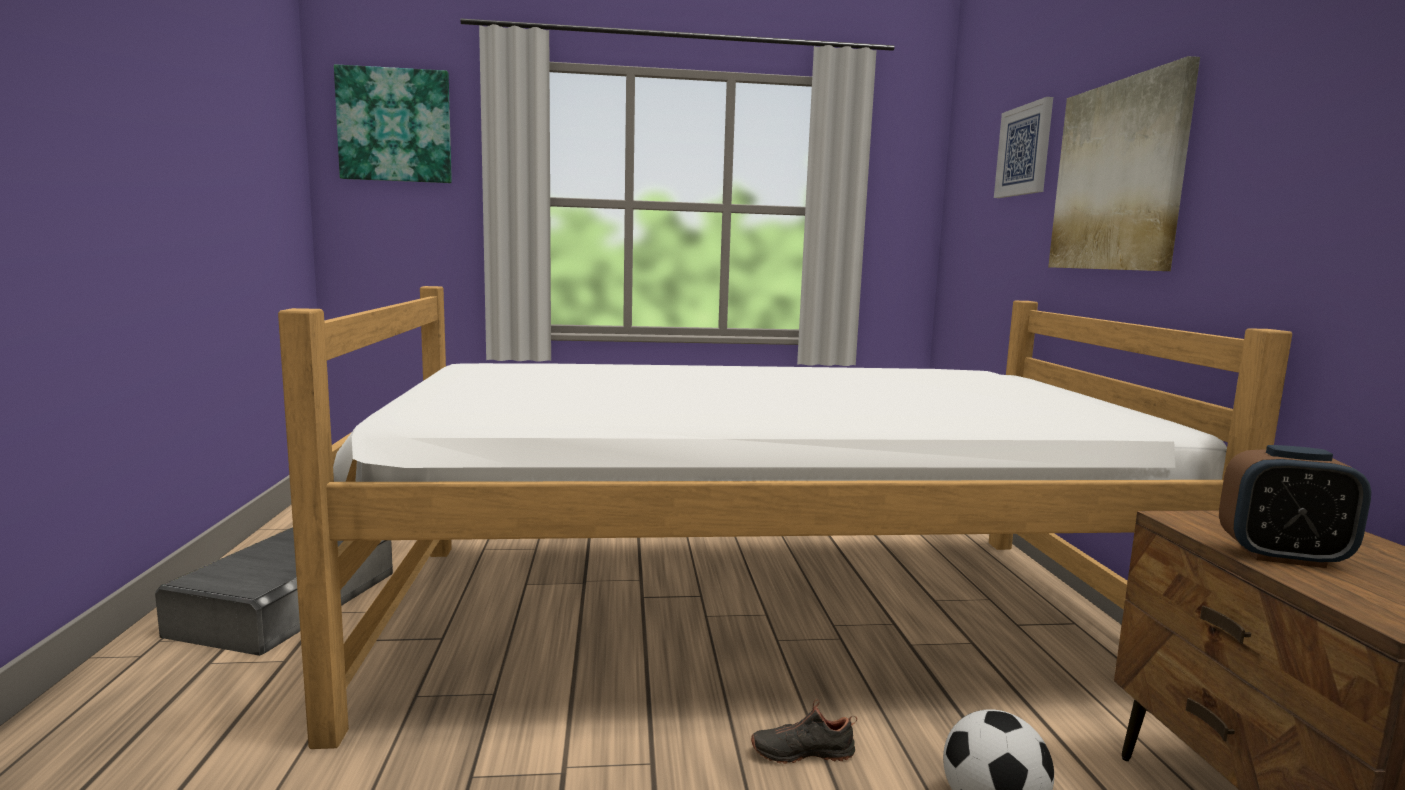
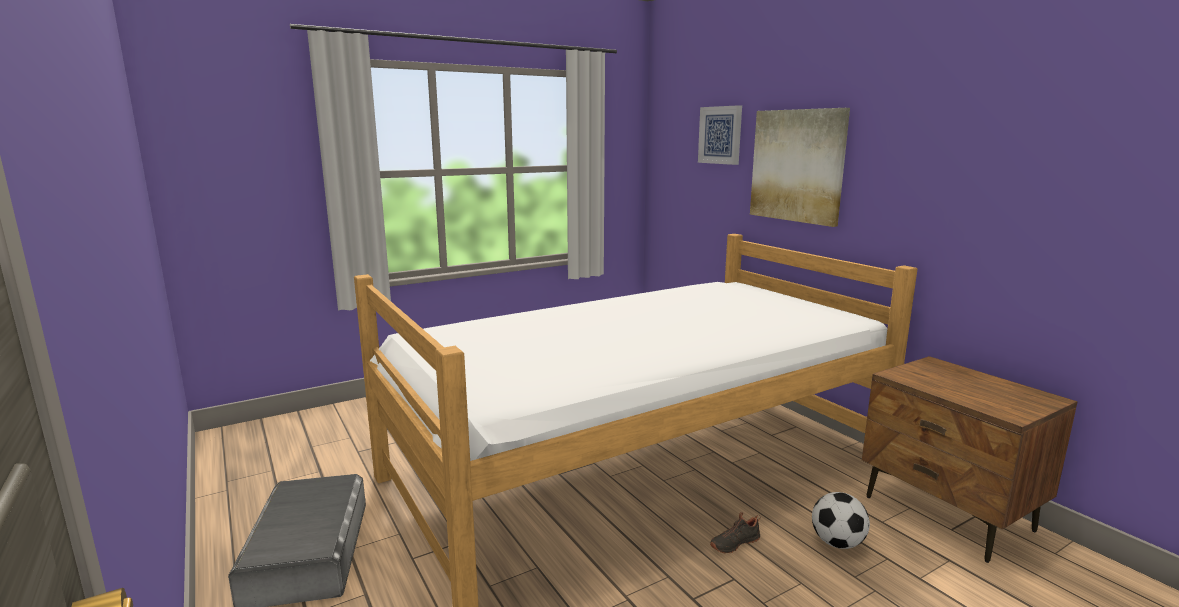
camera: 25 degrees left, 5 degrees up
(395, 125) = (228, 116): picture -> none
(1282, 556) = (949, 389): alarm clock -> none

